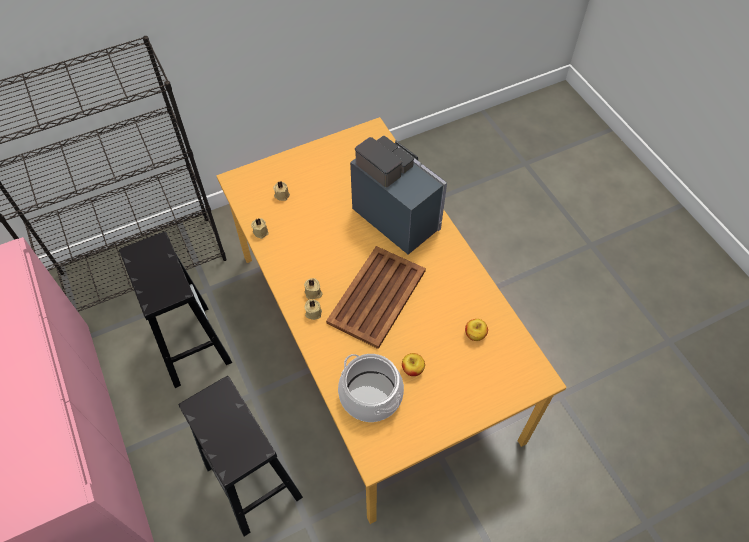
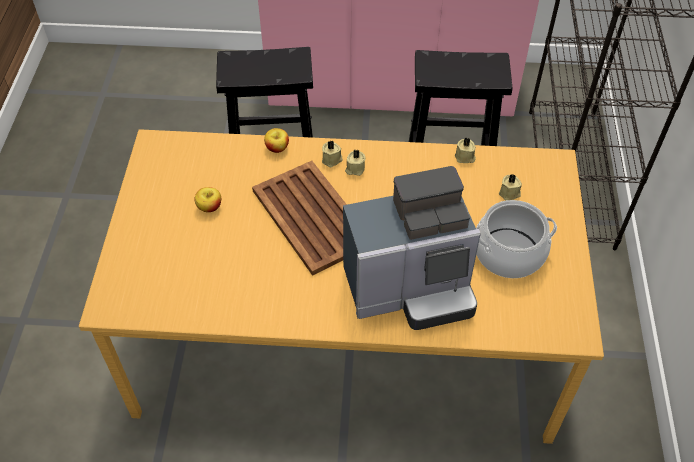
camera: 120 degrees right, 5 degrees down
(371, 395) = (211, 165): cooking pot -> cooking pot (508, 253)
(475, 334) = (201, 278): apple -> apple (277, 148)

